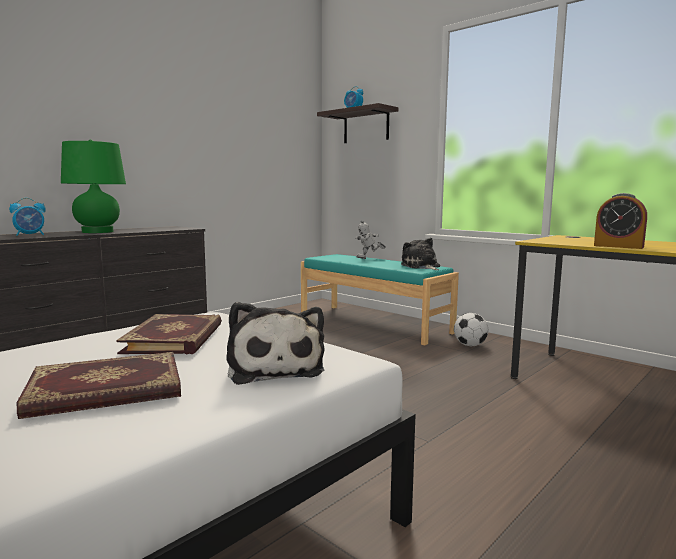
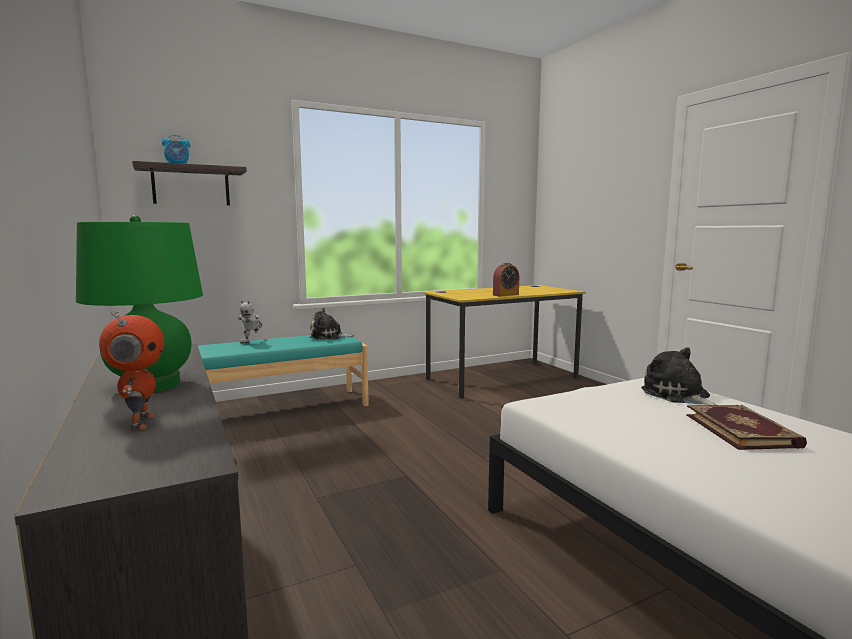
camera: 70 degrees left, 0 degrees up
(30, 235) = (139, 422): alarm clock -> toy robot
(176, 338) = (615, 413): book -> none
(274, 368) = (677, 395): plush toy -> plush toy turned 120 degrees counterclockwise
(470, 345) = (385, 393): football -> none

